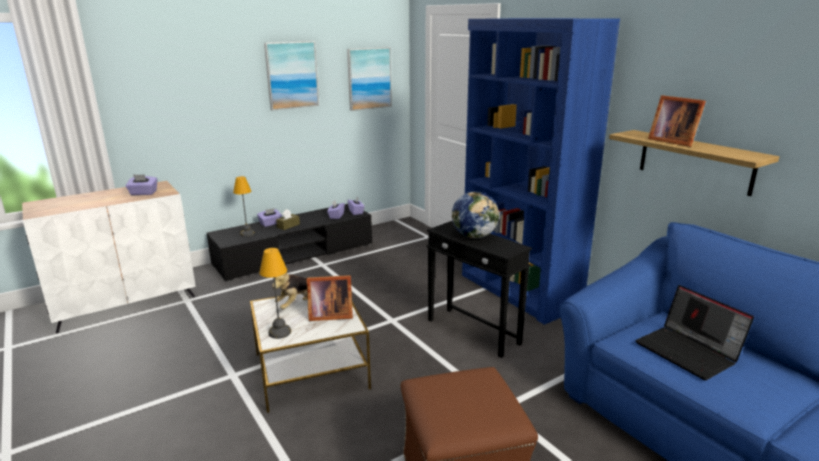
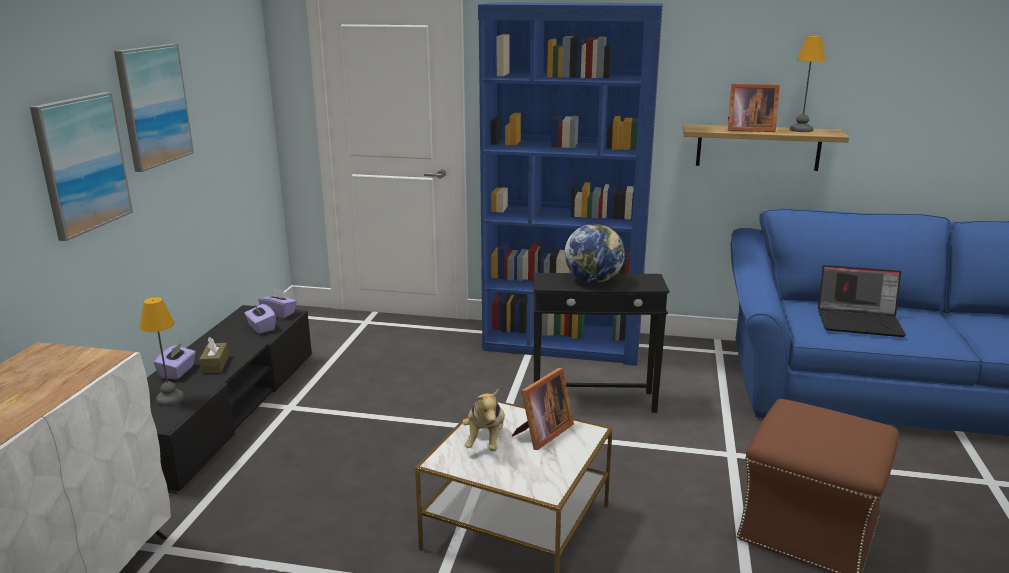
camera: 45 degrees left, 0 degrees up
(143, 193) = (58, 374): purple tissue box -> none
(279, 332) = (533, 479): table lamp -> table lamp (801, 130)
(369, 78) = (235, 99): picture -> picture (82, 164)

